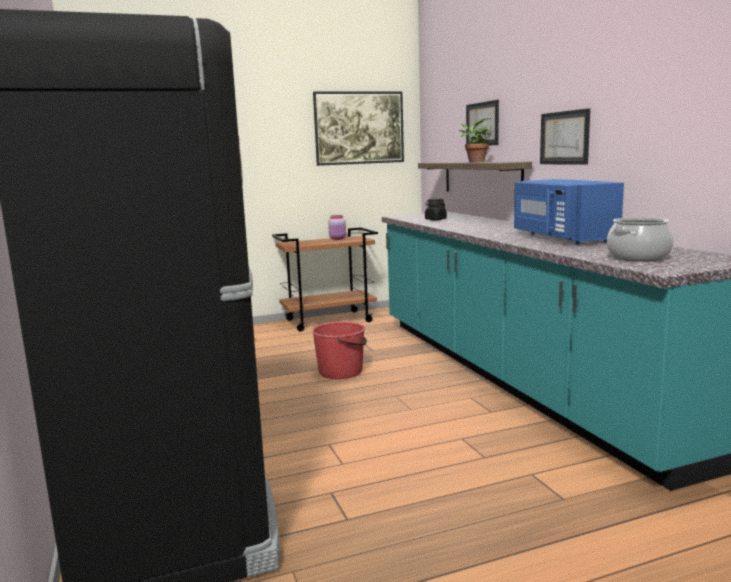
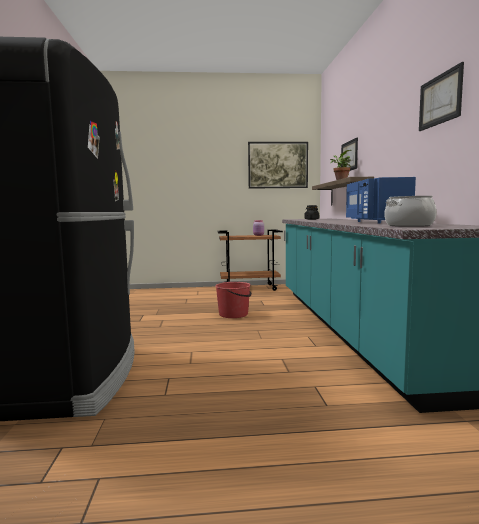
camera: 15 degrees right, 5 degrees down
(564, 138) = (391, 155): picture -> picture (440, 99)

